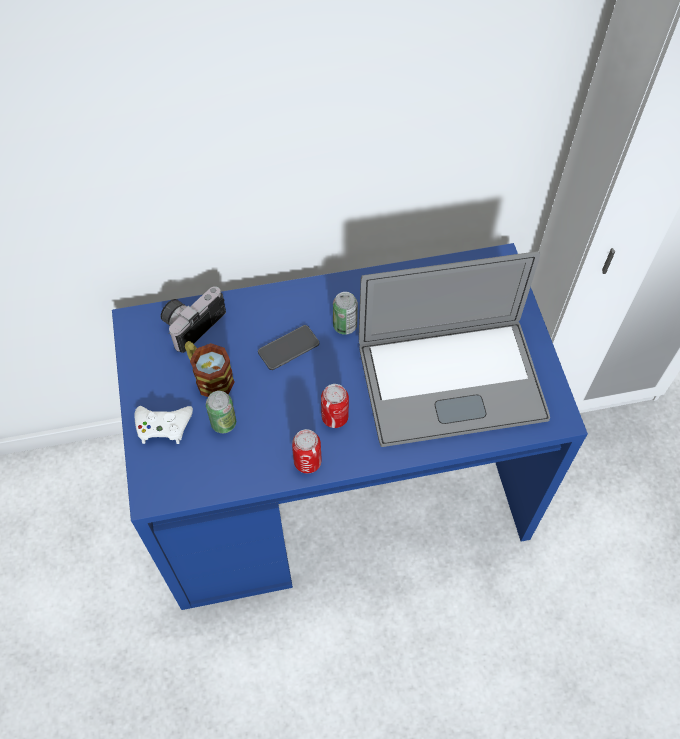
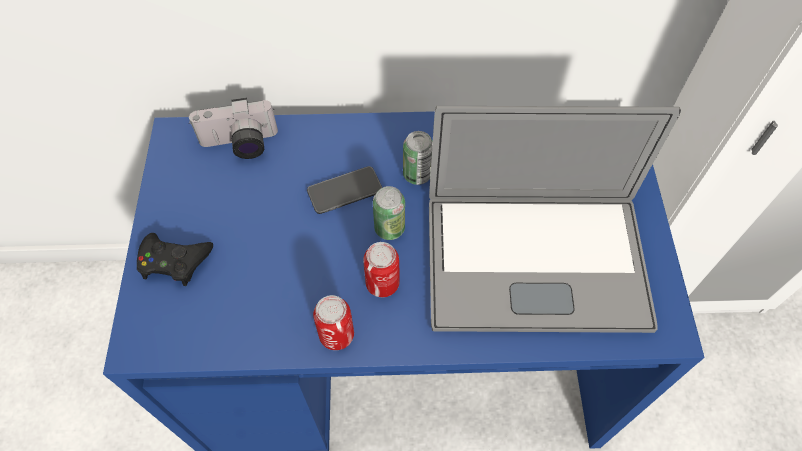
camera: 10 degrees right, 0 degrees up
(163, 426) = (174, 261): white game controller -> black game controller
(192, 323) = (240, 145): camera -> camera turned 150 degrees counterclockwise
(209, 377) = (243, 211): mug -> none
(223, 423) = (246, 269): can -> can (389, 228)

